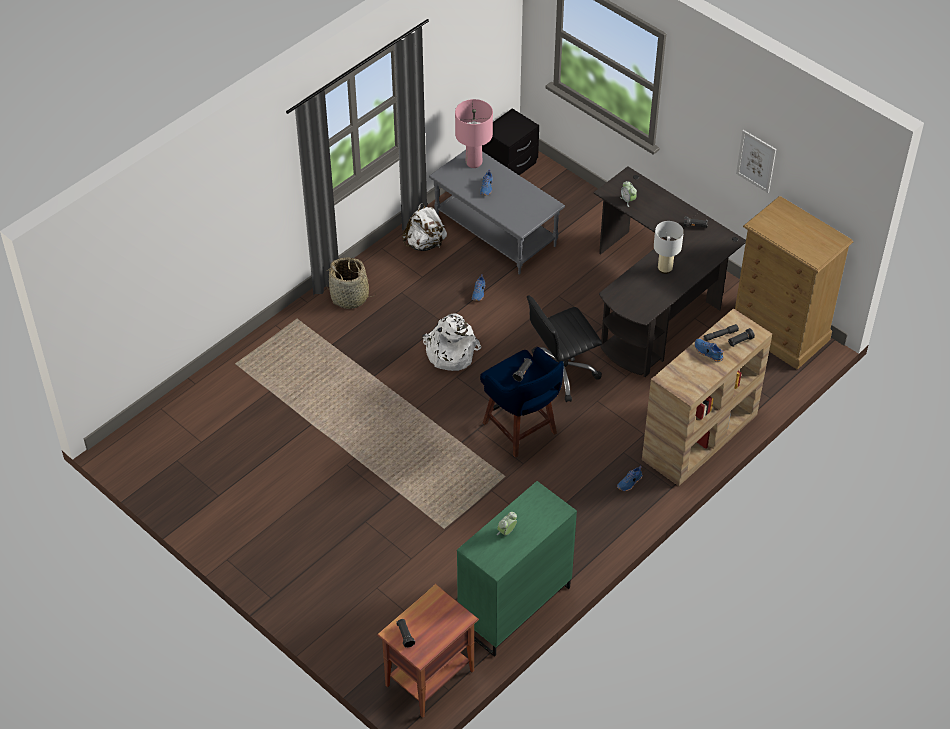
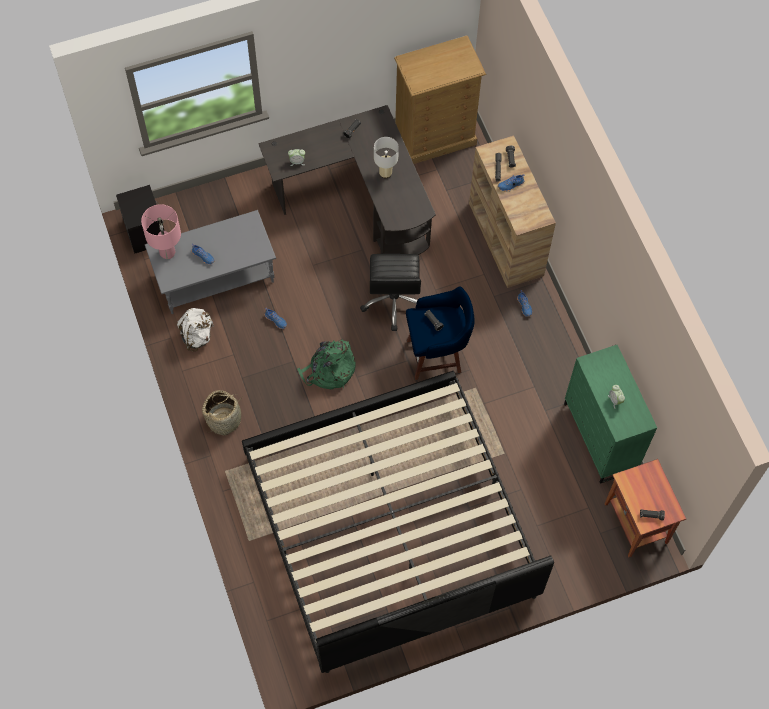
camera: 65 degrees left, 15 degrees up
(308, 464) = (390, 526): none -> bed
(450, 353) = (329, 370): white backpack -> green backpack
(756, 161) = (365, 50): picture -> none

